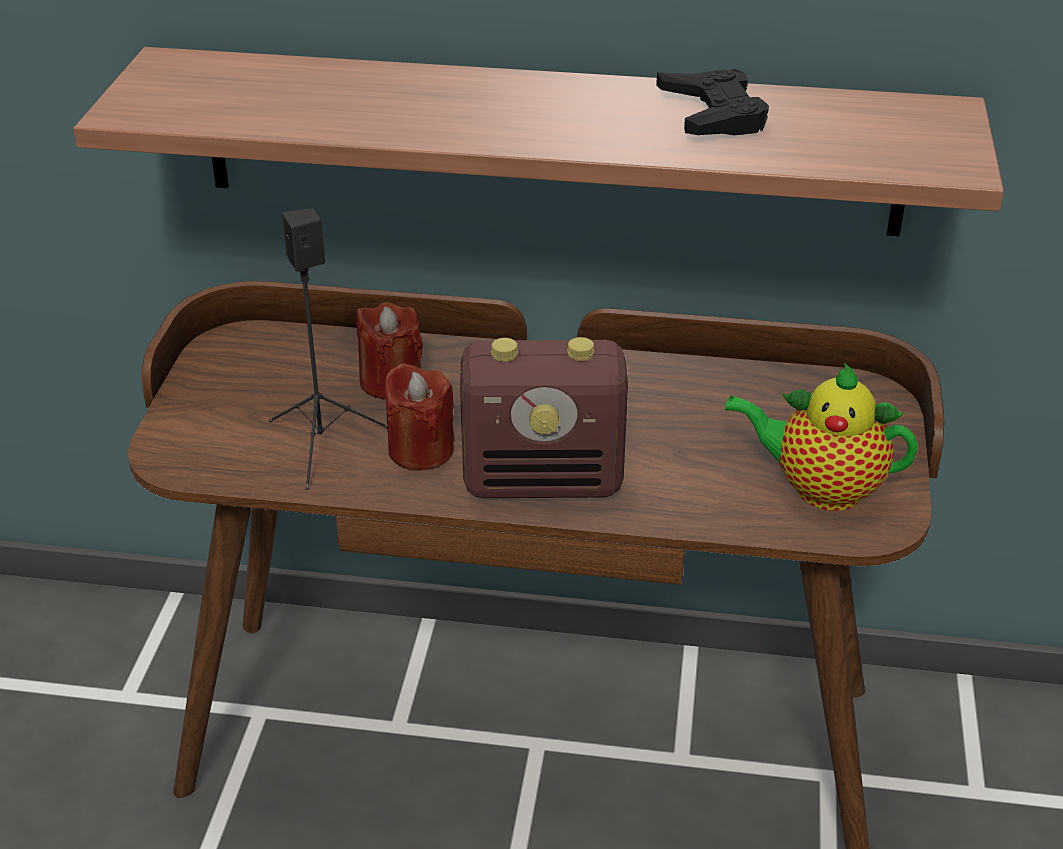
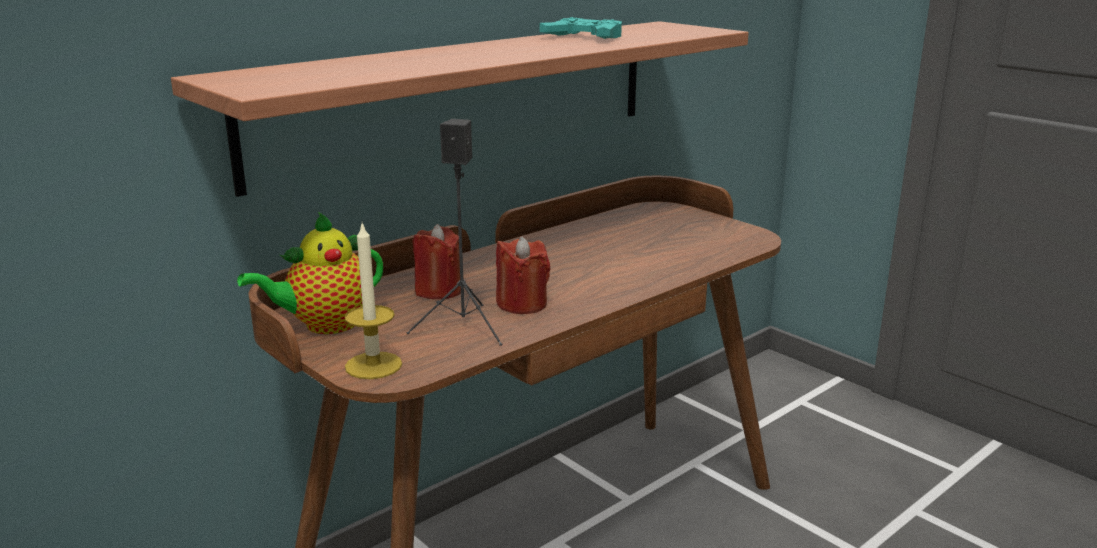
camera: 50 degrees left, 15 degrees down
(184, 441) = (373, 365): none -> candle
(544, 482) = (607, 286): radio -> none
(712, 114) = (583, 38): black game controller -> turquoise game controller
(820, 489) = (713, 238): teapot -> teapot (325, 325)

